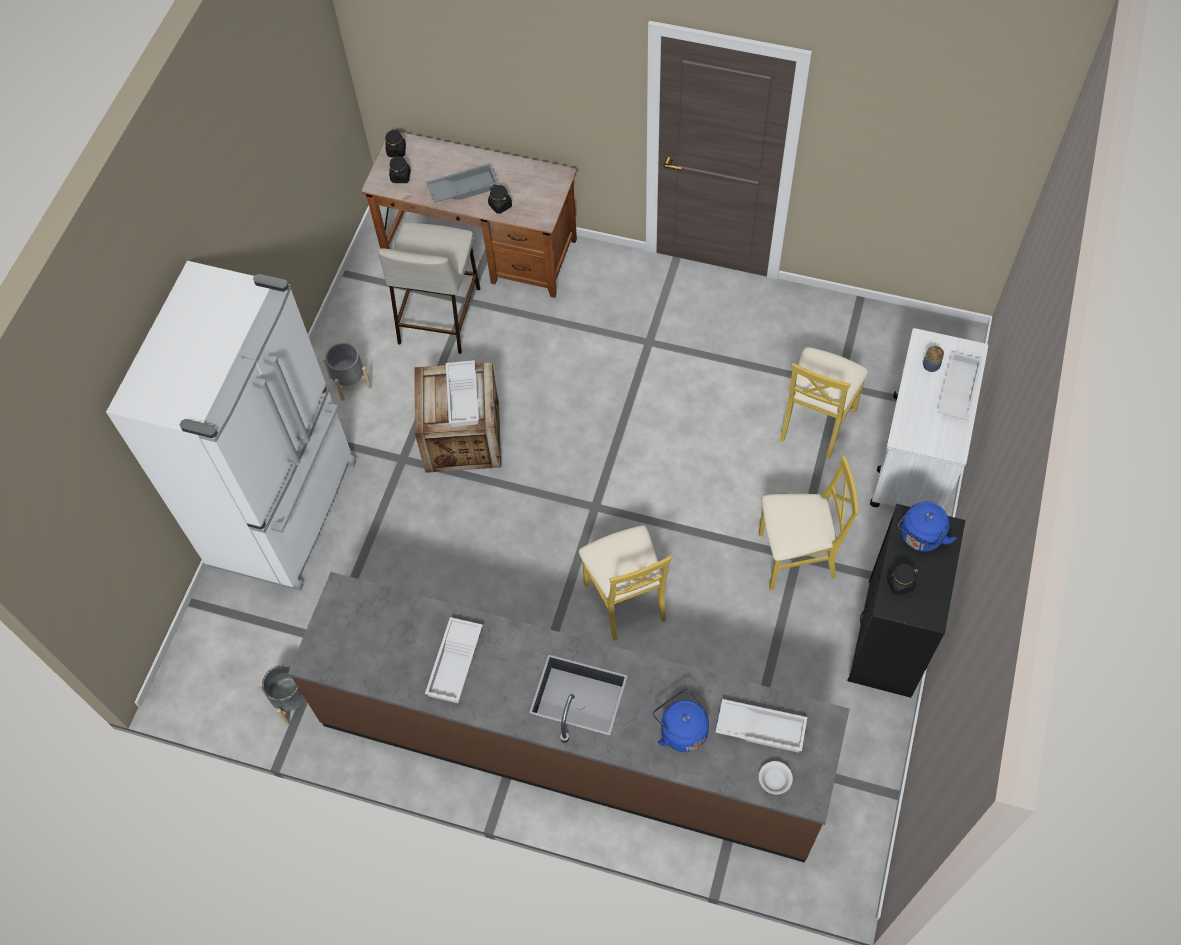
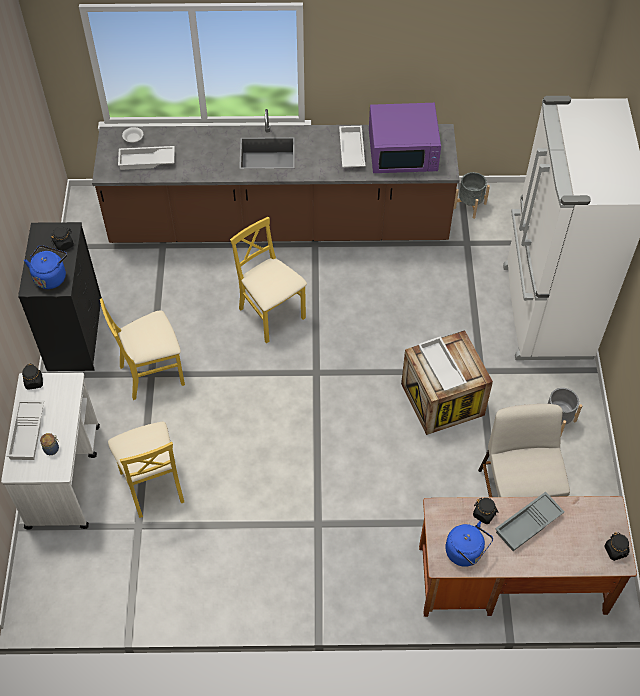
camera: 160 degrees right, 5 degrees down
(382, 641) = (403, 151): none -> purple microwave
(400, 176) = (594, 521): black jar -> black jar (34, 382)
(681, 729) = (197, 149): blue kettle -> blue kettle (466, 552)
(816, 423) = (153, 485): yellow chair -> yellow chair turned 150 degrees clockwise

